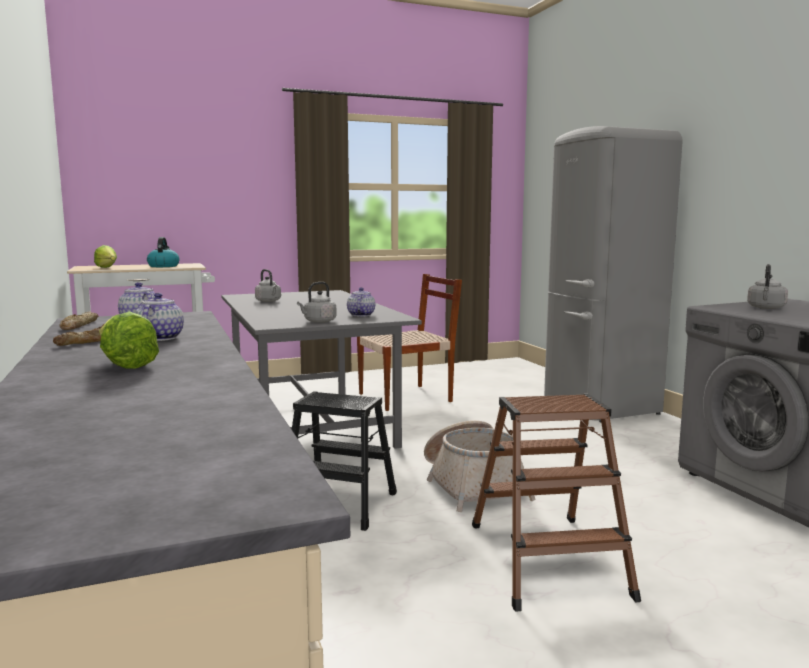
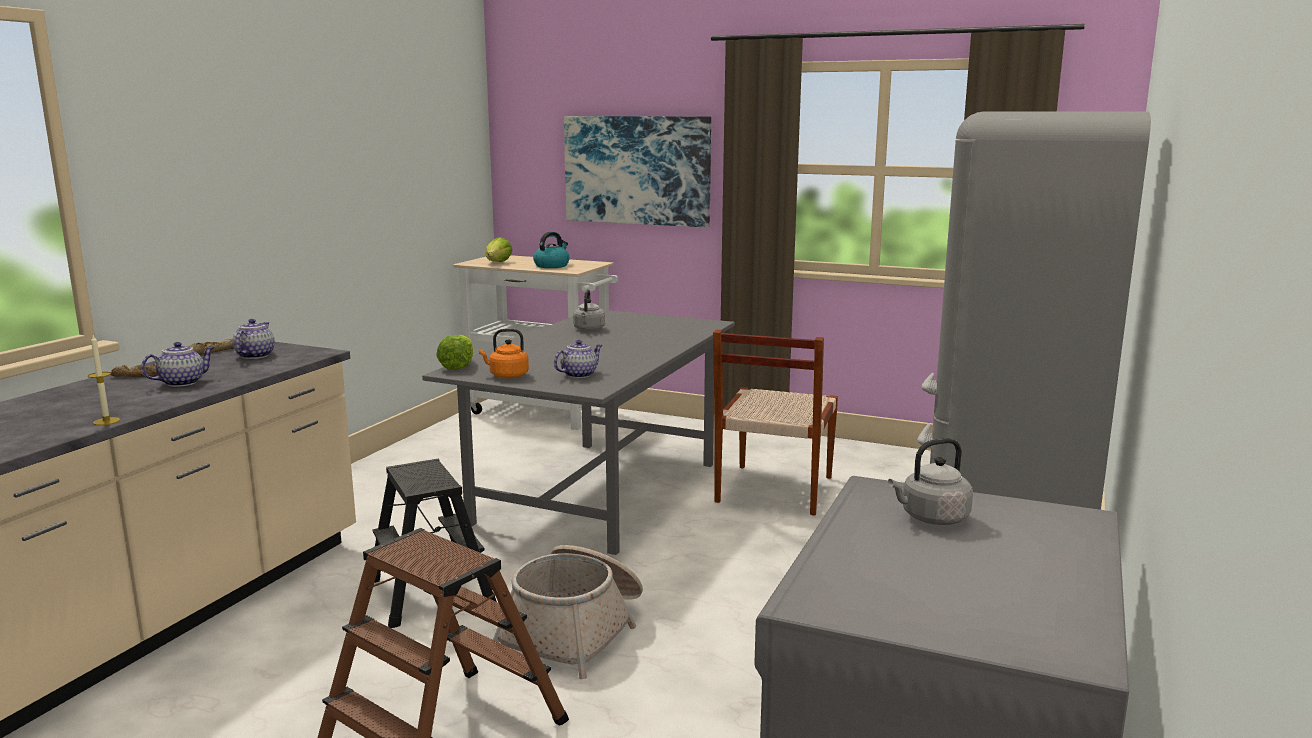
camera: 45 degrees right, 5 degrees up
(125, 365) = (61, 409): lettuce -> lettuce (458, 366)
(215, 188) = (637, 170): none -> picture
(221, 359) = (106, 421): none -> candle
(318, 321) = (507, 376): grey kettle -> orange kettle
(407, 398) = (773, 491): chair -> chair turned 90 degrees clockwise

